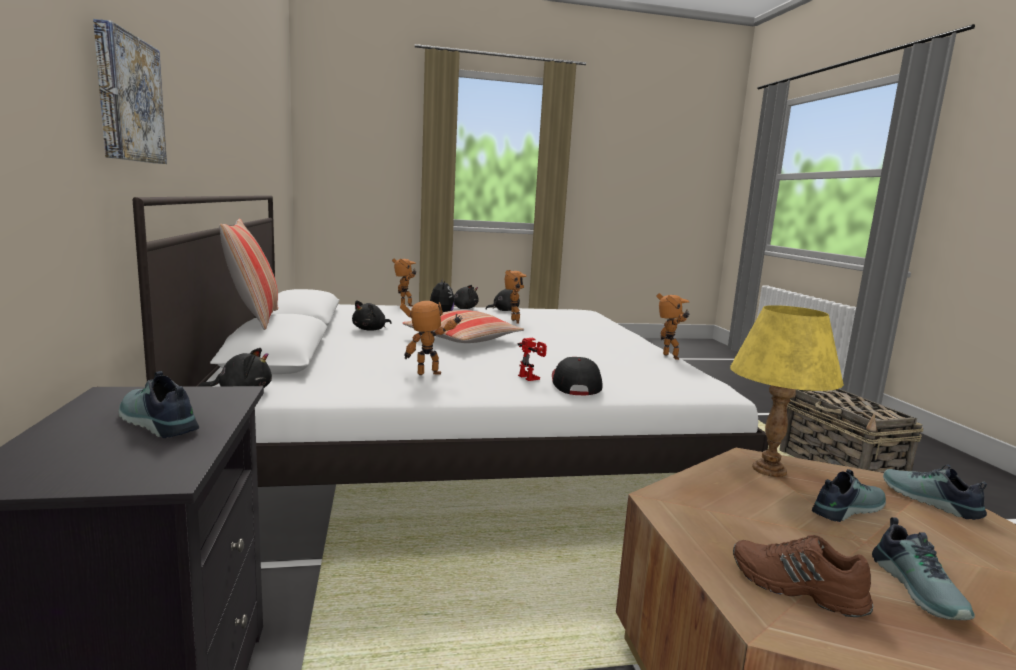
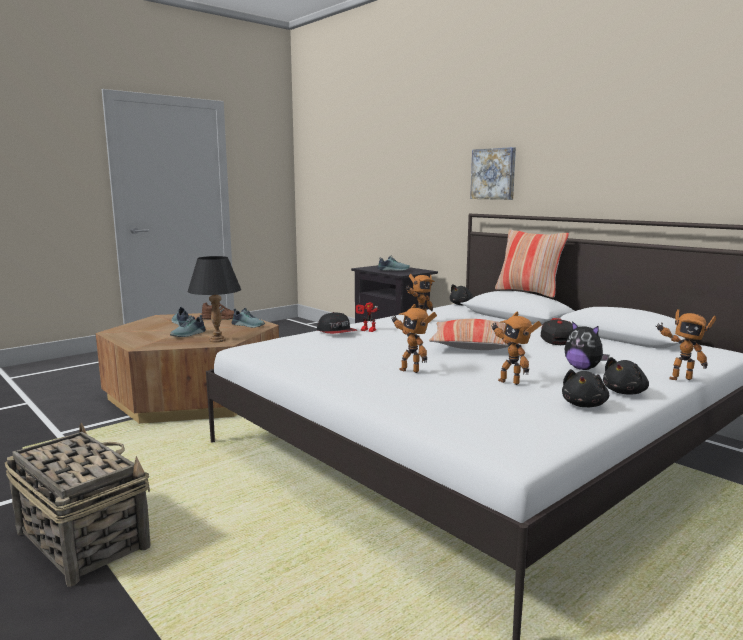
camera: 150 degrees right, 0 degrees up
(371, 330) = (556, 340): black plush toy -> cap
(668, 357) = (292, 367): toy robot -> toy robot (410, 370)
(768, 469) = (218, 340): yellow table lamp -> black table lamp
(928, 501) = (145, 343): shoe -> shoe (249, 325)

